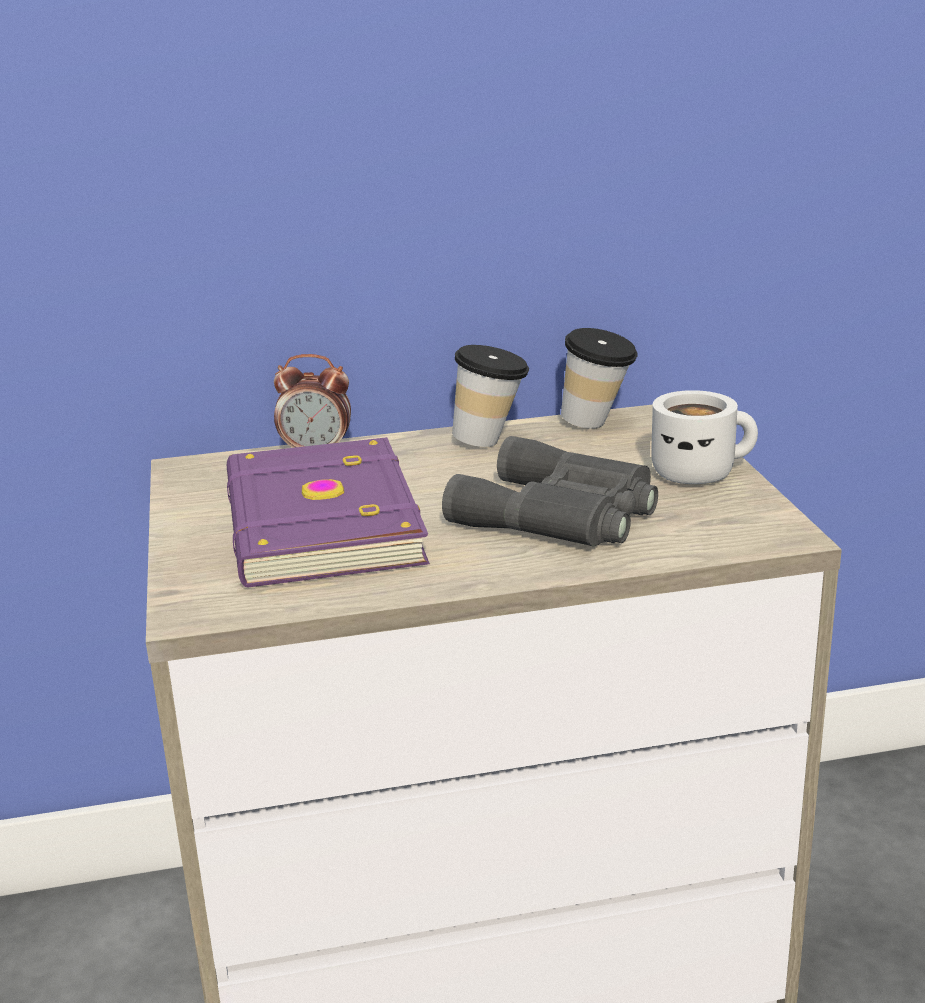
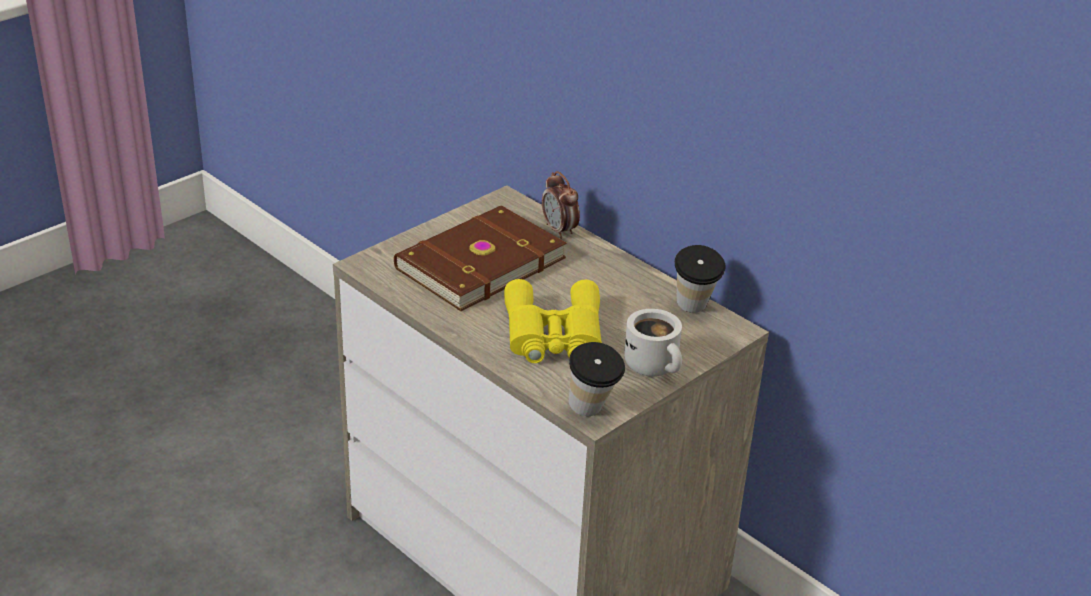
camera: 55 degrees right, 10 degrees up
(317, 523) = (478, 262): purple book -> brown book
(491, 441) = (630, 281): cup -> cup (592, 412)
(561, 515) = (552, 334): grey binoculars -> yellow binoculars

